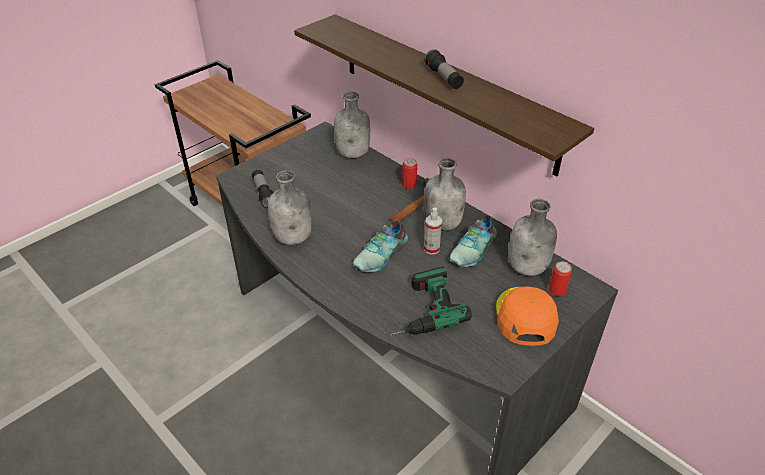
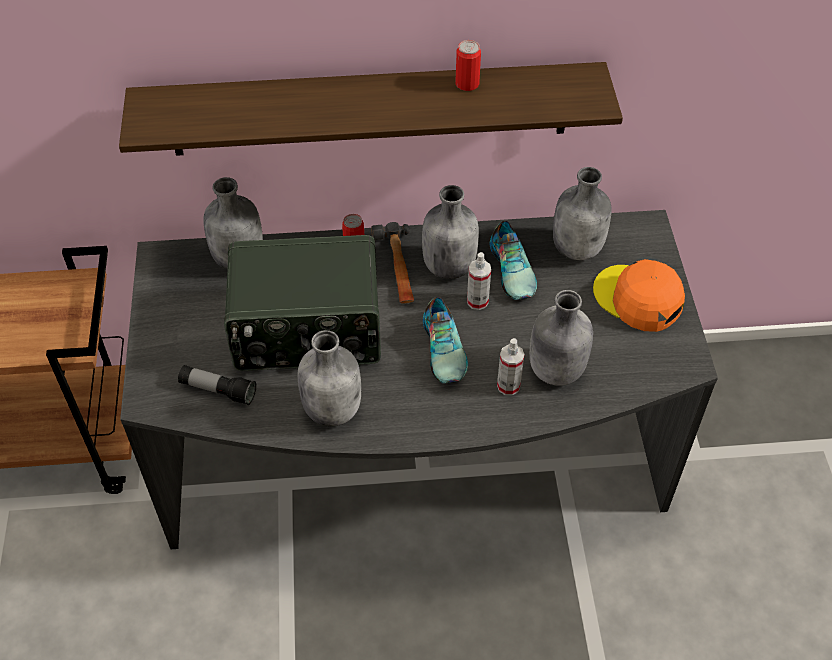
camera: 50 degrees left, 10 degrees up
(334, 200) = (307, 331): none -> radio
(385, 296) = (508, 386): none -> spray bottle
(420, 310) = (555, 370): power drill -> grey bottle
(443, 78) = (398, 96): flashlight -> none
(557, 290) = (627, 250): can -> can (467, 84)

